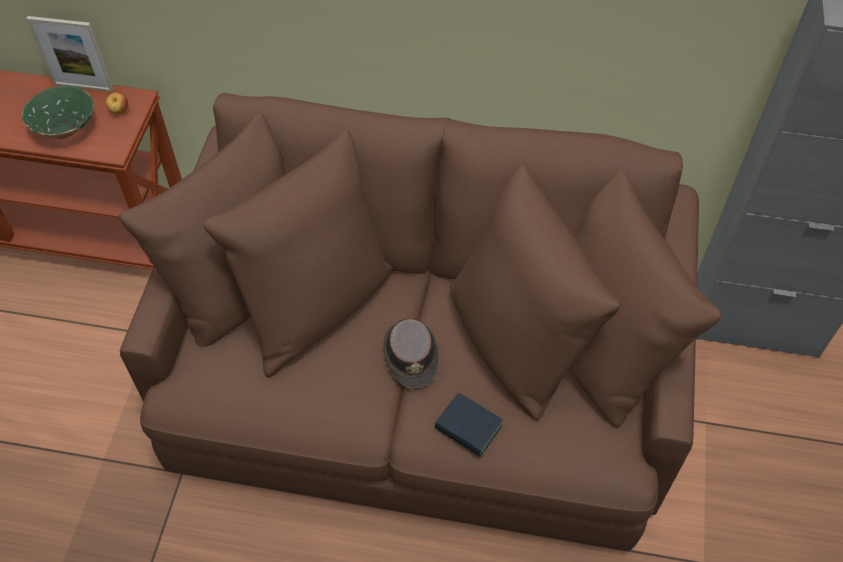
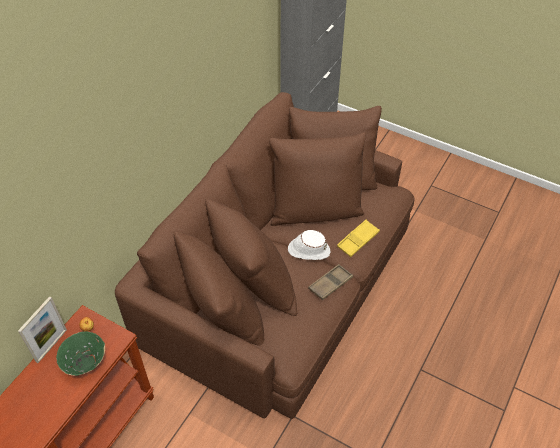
camera: 70 degrees left, 5 degrees down
(350, 410) = (330, 284): none -> brown tray
(411, 354) = (308, 250): brown hat -> white hat
(468, 428) = (358, 240): book -> yellow tray

